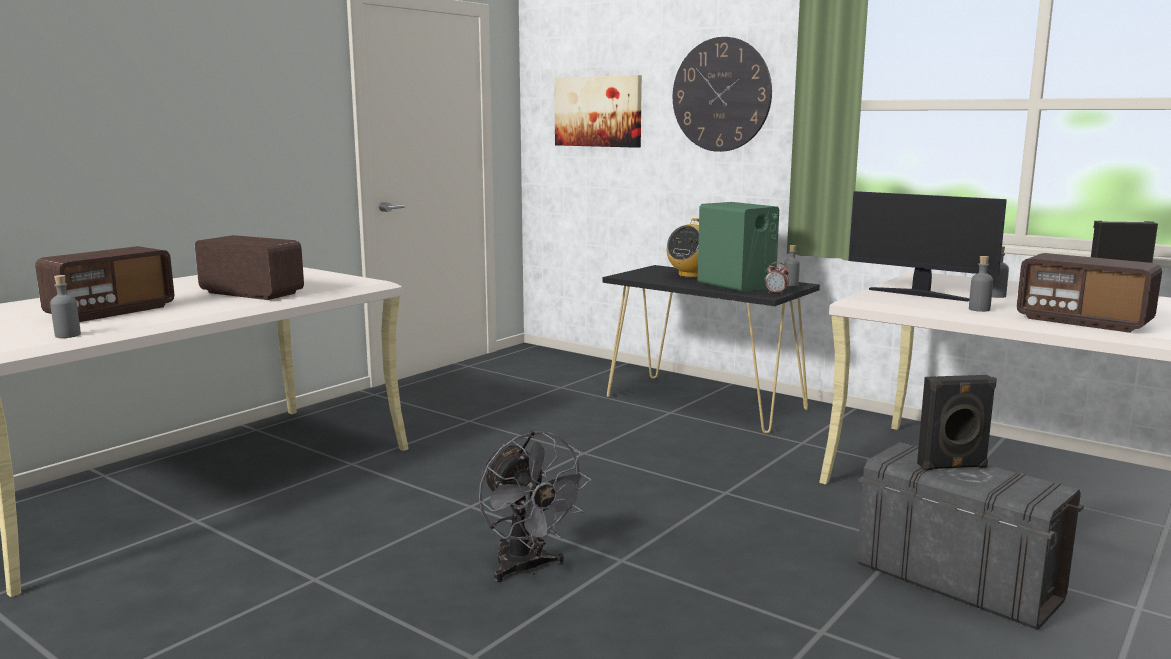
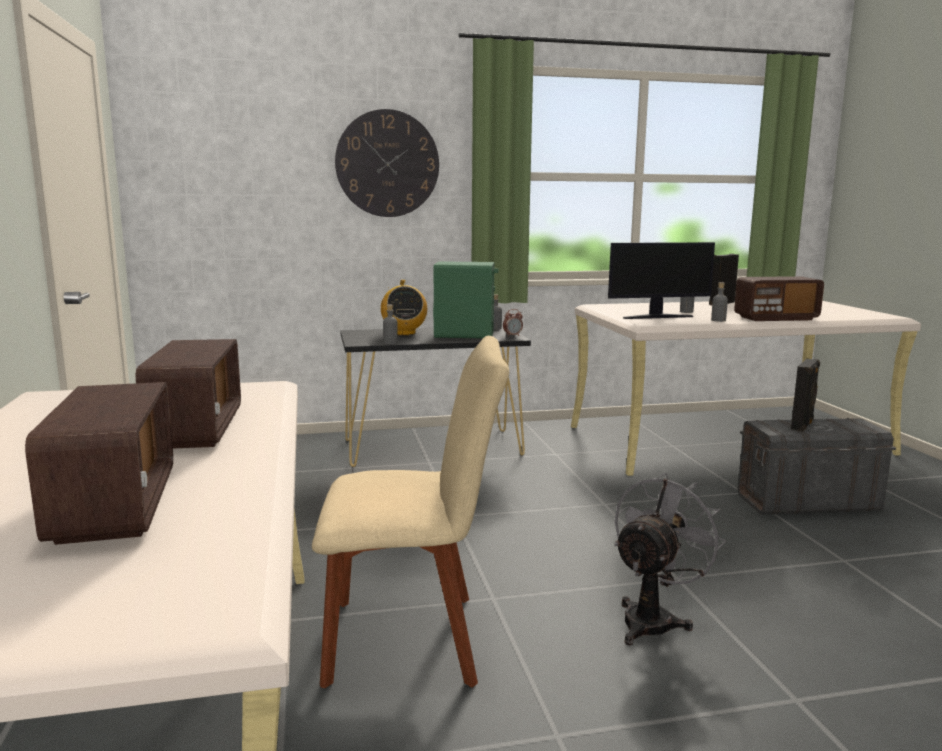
camera: 50 degrees left, 0 degrees up
(67, 335) = (235, 553): grey bottle -> grey bottle (390, 342)
(251, 293) = (196, 429): radio -> radio turned 105 degrees clockwise
(377, 502) = (412, 639): none -> beige chair
(527, 569) = (653, 619): grey fan -> grey fan turned 60 degrees counterclockwise
(598, 111) = (239, 177): picture -> none

